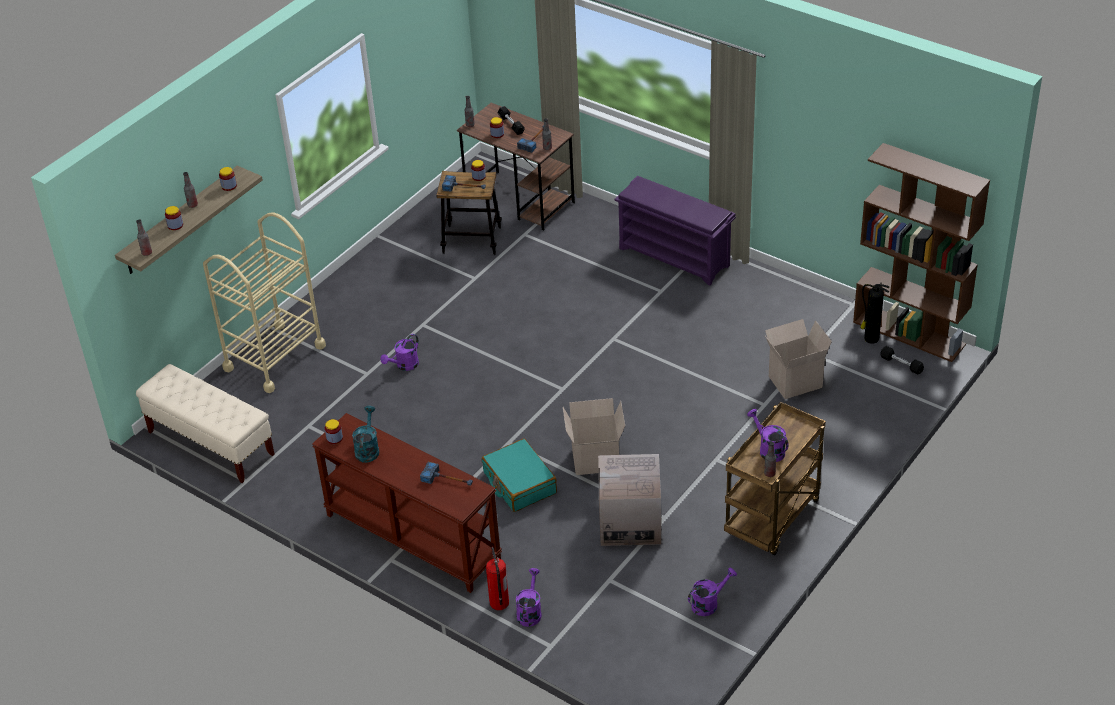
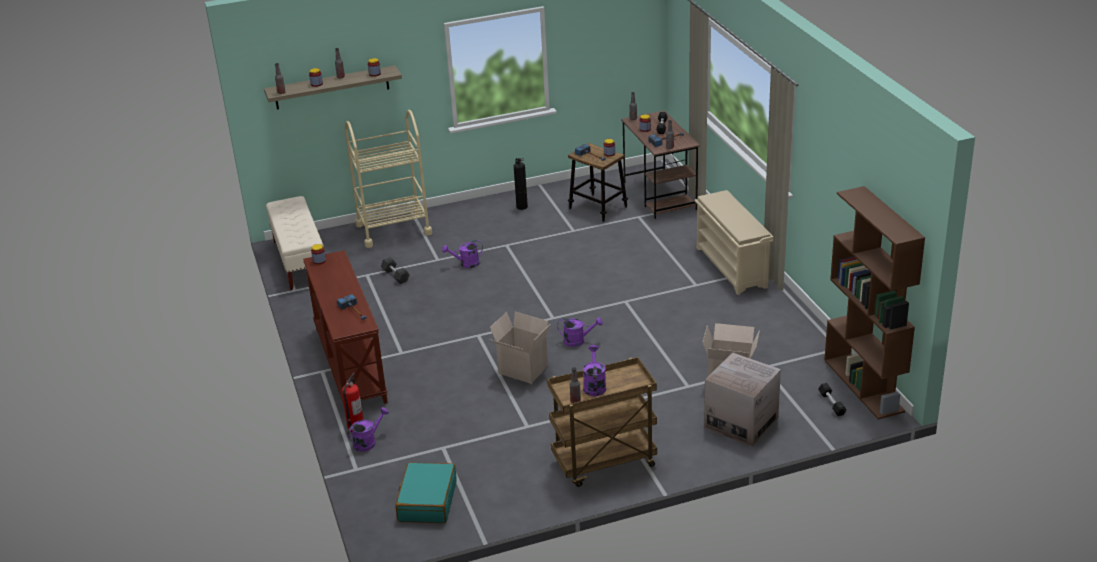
camera: 35 degrees right, 10 degrees down
(342, 413) = (395, 276): none -> grey dumbbell
(367, 449) = (330, 274): turquoise watering can -> none
(519, 483) = (455, 362): turquoise suitcase -> turquoise suitcase (427, 501)
(630, 522) = (500, 418): cardboard box -> cardboard box (741, 423)
(675, 257) = (732, 268): purple shoe rack -> beige shoe rack
(708, 603) = (492, 495): purple watering can -> purple watering can (578, 341)
(870, 338) = (826, 376): fire extinguisher -> fire extinguisher (521, 206)

